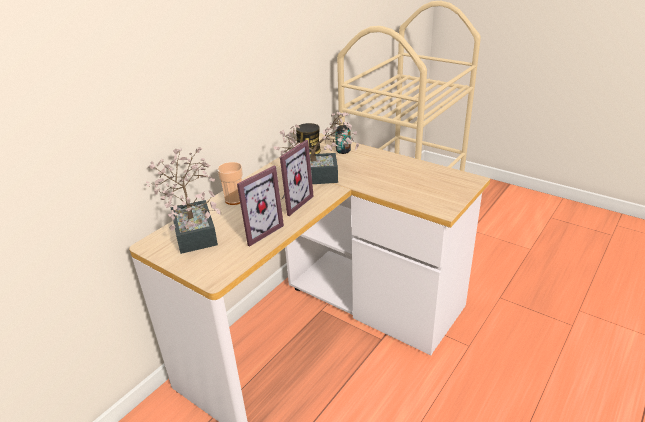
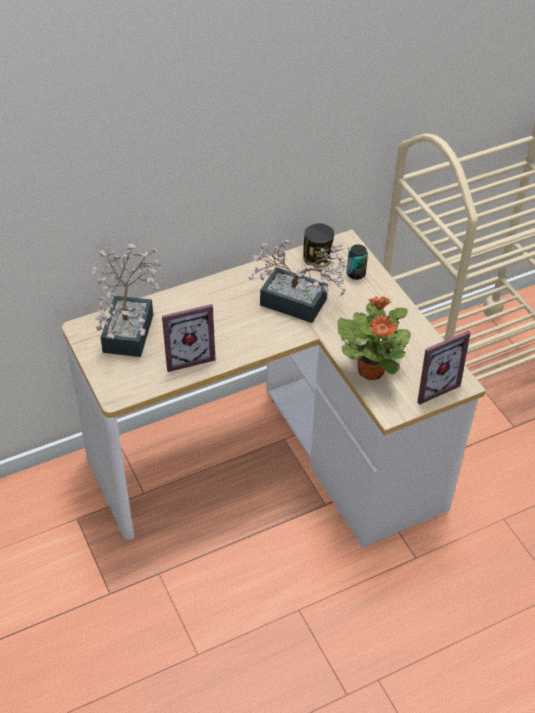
camera: 25 degrees right, 15 degrees up
(234, 200) = (190, 302): cup -> none
(291, 203) = (244, 332): picture frame -> picture frame (431, 385)
(405, 192) = (371, 369): none -> potted plant

